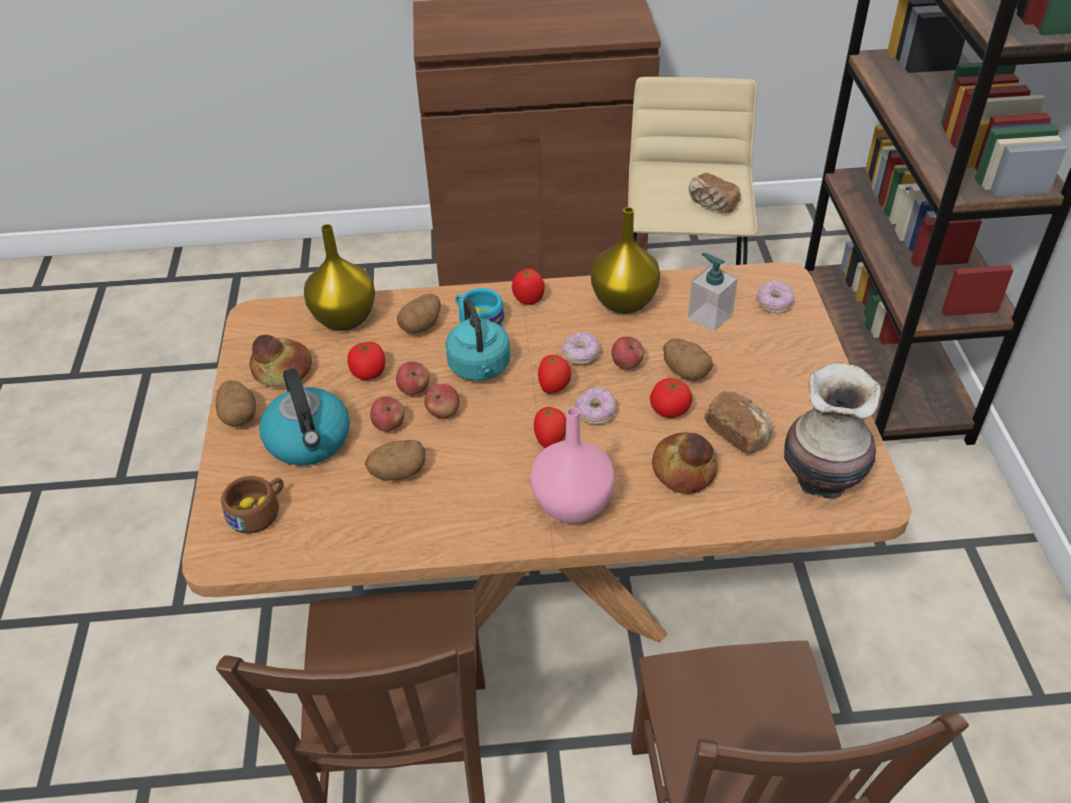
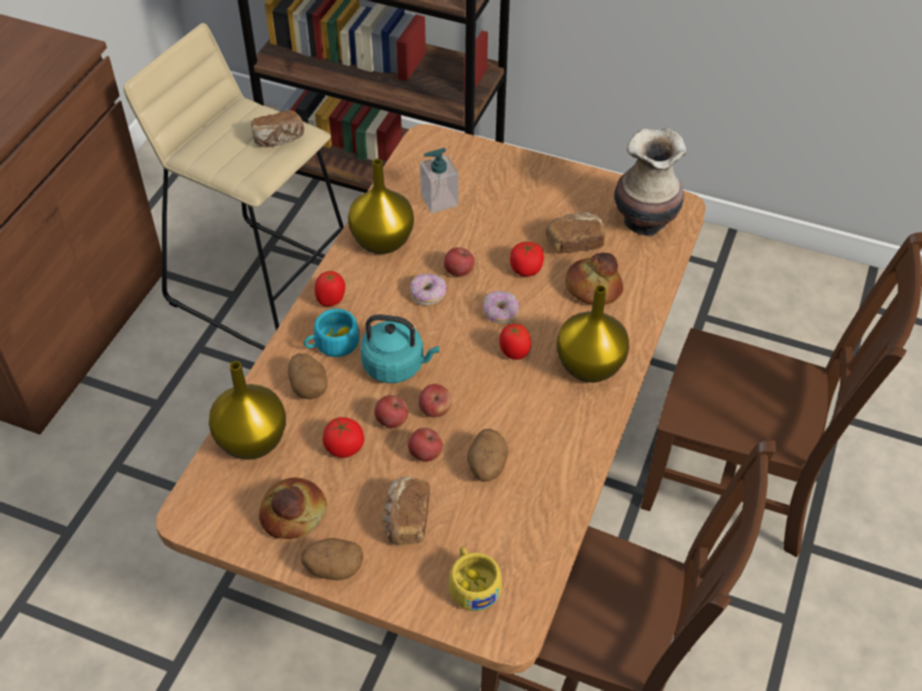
camera: 65 degrees left, 5 degrees up
(259, 511) = (472, 584): brown cup -> yellow cup
(309, 441) = (406, 520): kettle -> bread
(554, 388) = (455, 327): tomato -> none
(572, 506) = (591, 367): pink vase -> yellow vase
(685, 371) = (491, 242): potato -> none
(774, 304) = (451, 159): donut -> none

